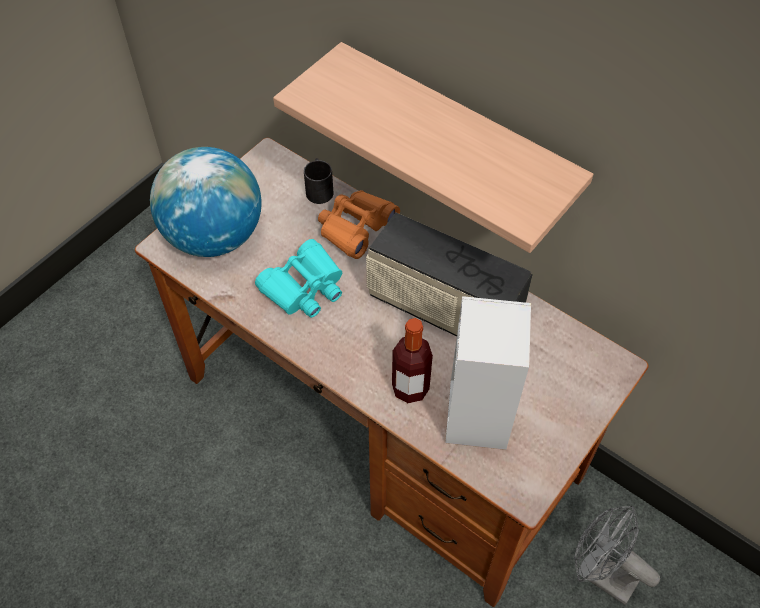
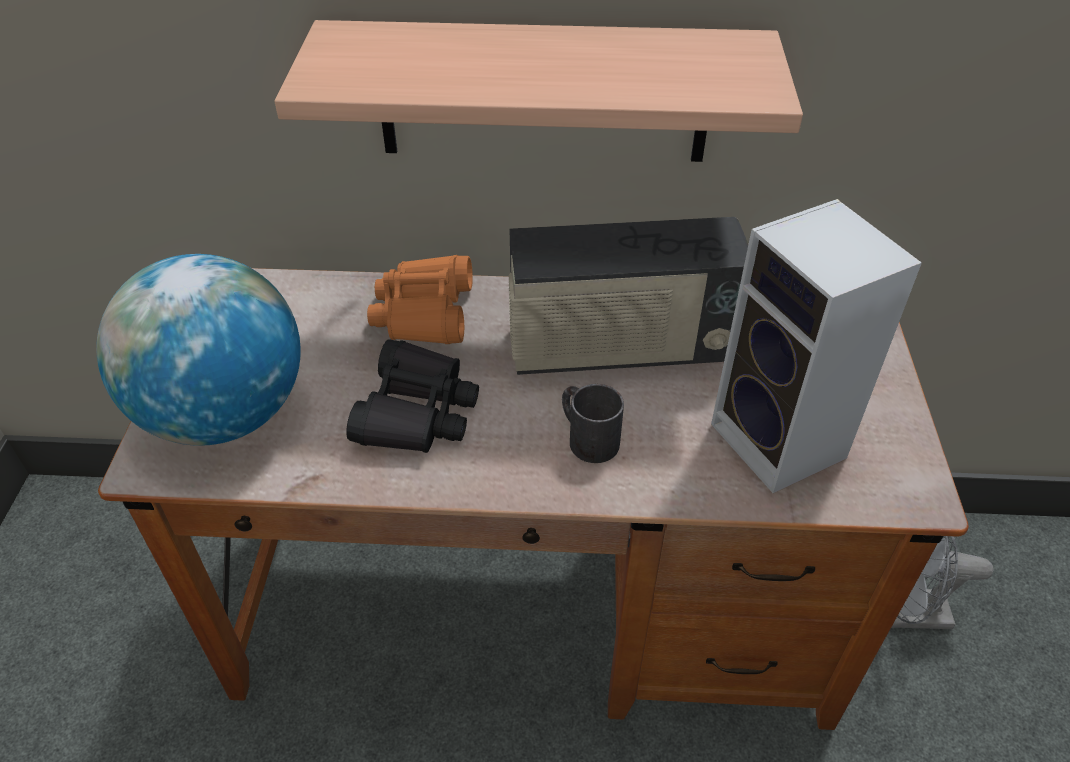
camera: 35 degrees left, 10 degrees down
(304, 288) = (416, 412): turquoise binoculars -> black binoculars
(319, 188) = (334, 292): black mug -> black mug (586, 437)
(410, 388) = (668, 455): bottle -> none

